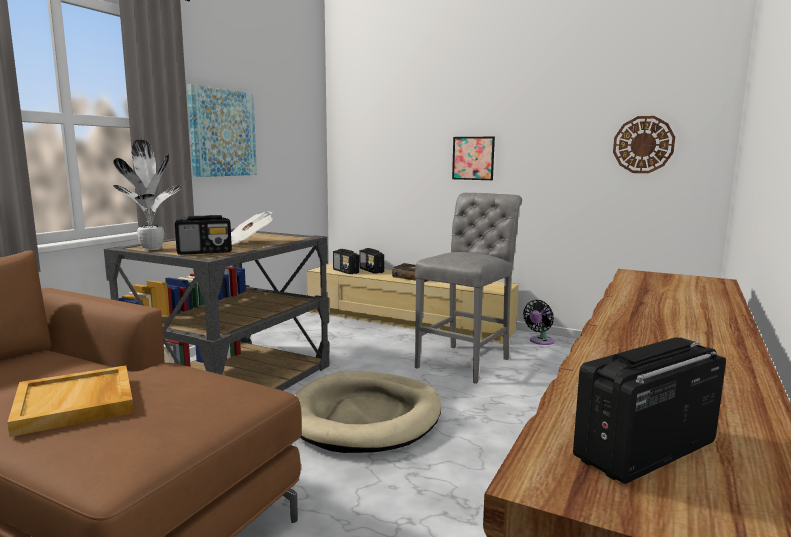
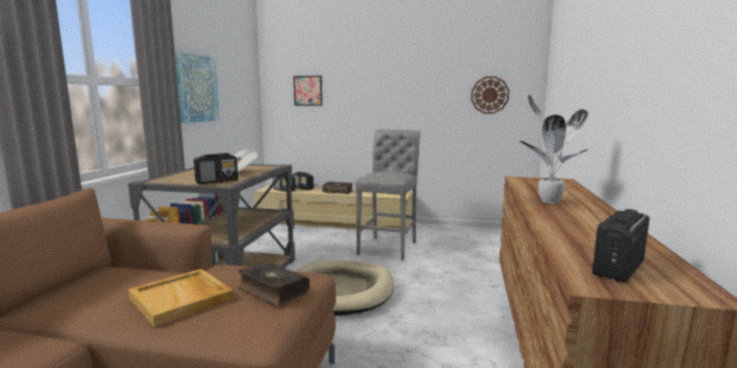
camera: 15 degrees left, 0 degrees up
(152, 248) = (169, 181): potted plant -> potted plant (547, 201)
(191, 407) = (272, 291): none -> book
(473, 158) = (376, 104): picture -> picture (308, 90)
(540, 341) = (430, 229): black fan -> none

